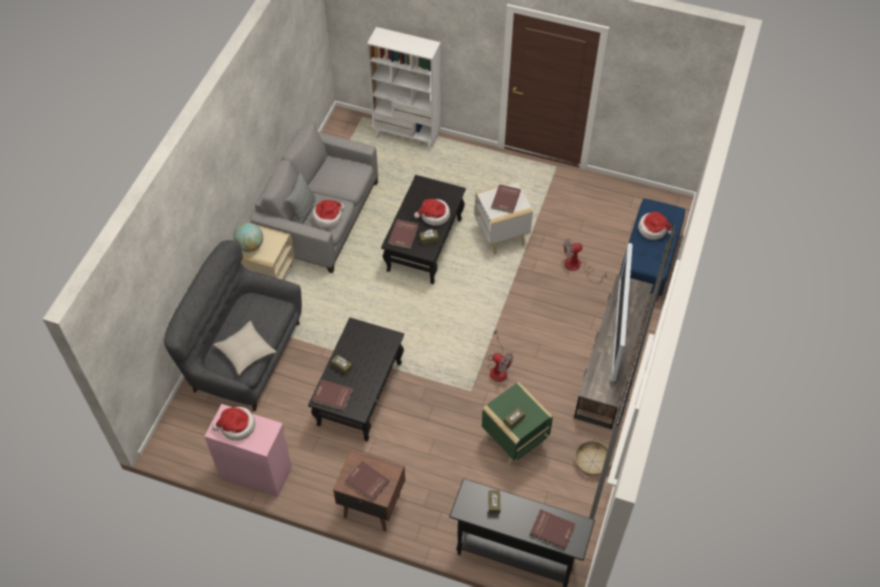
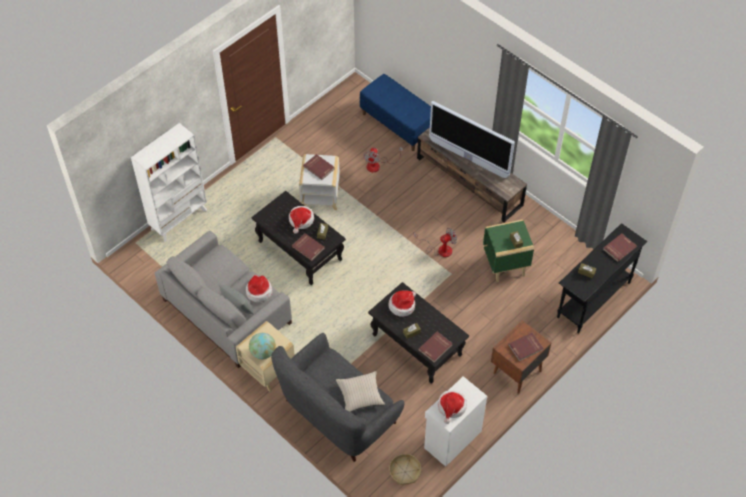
camera: 65 degrees left, 0 degrees up
(256, 471) = (451, 439): pink cabinet -> white cabinet
(592, 461) = (543, 226): basket -> basket (405, 472)
(653, 229) = (392, 98): hat -> hat (402, 305)

